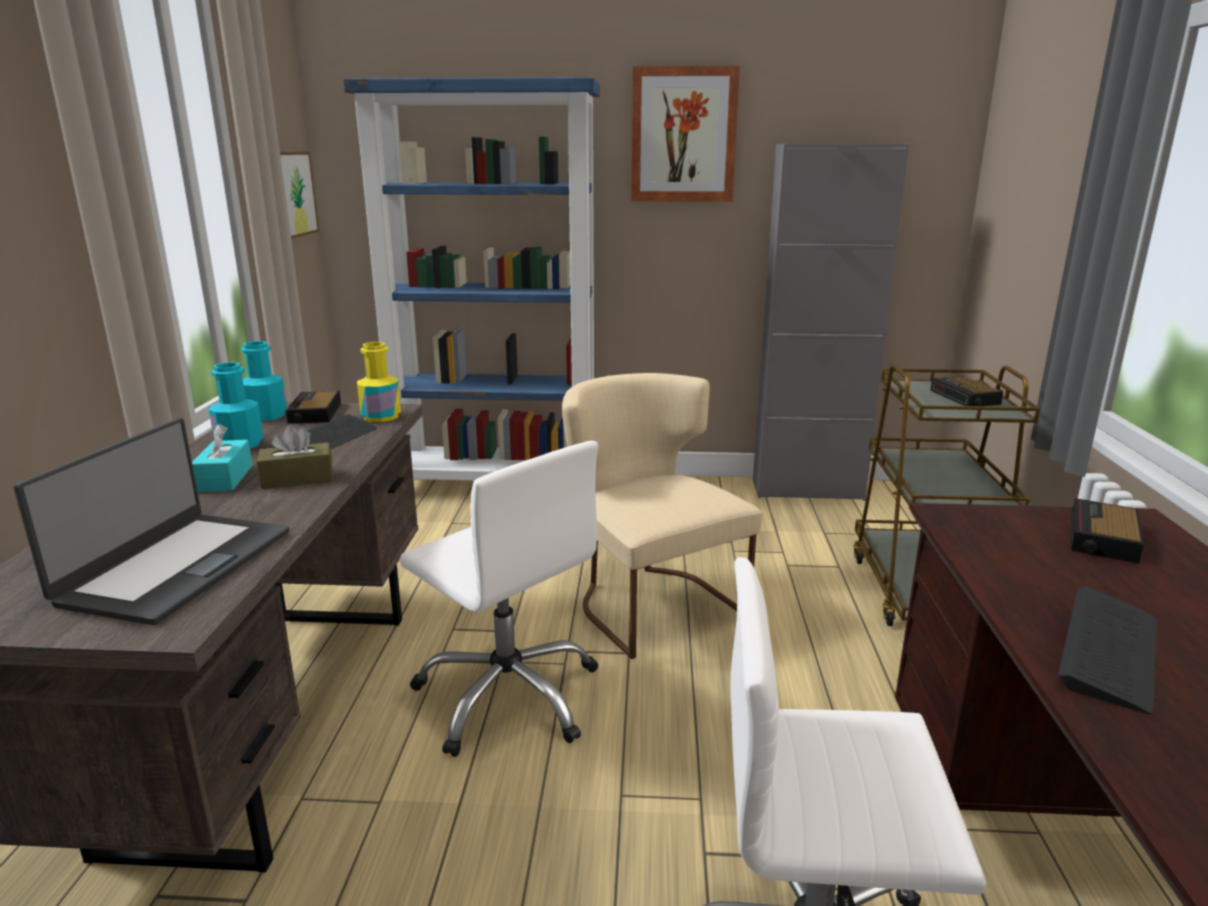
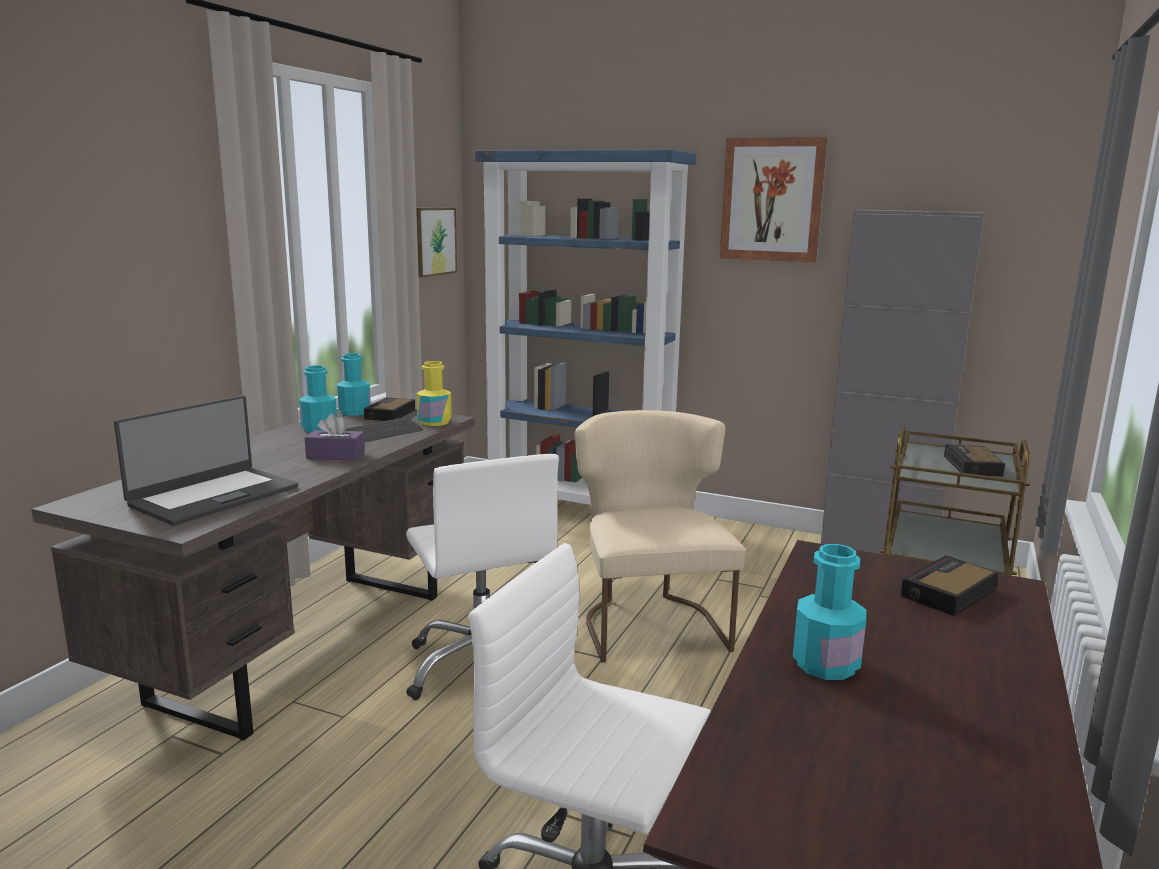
camera: 20 degrees right, 5 degrees down
(224, 478) = (289, 449): turquoise tissue box -> none
(297, 478) = (335, 455): brown tissue box -> purple tissue box
(1109, 650) = (825, 664): keyboard -> turquoise bottle

